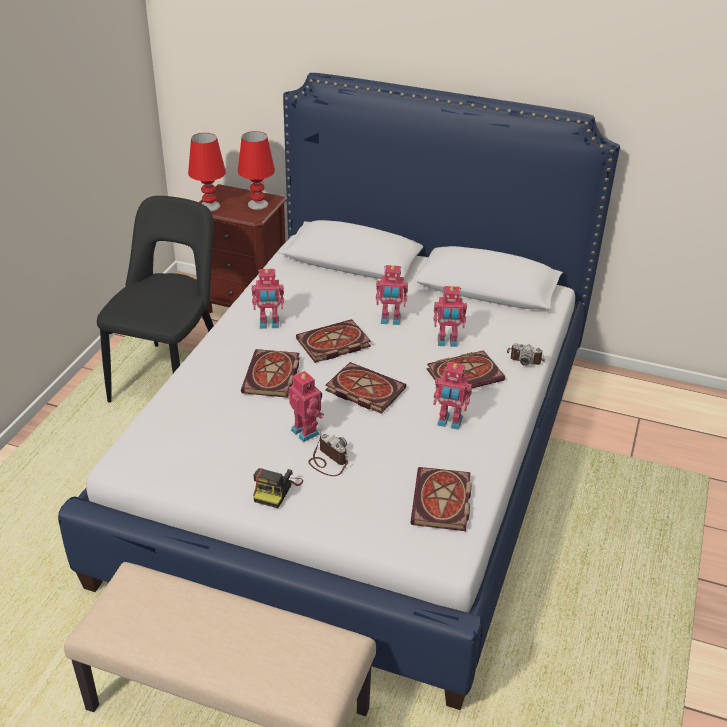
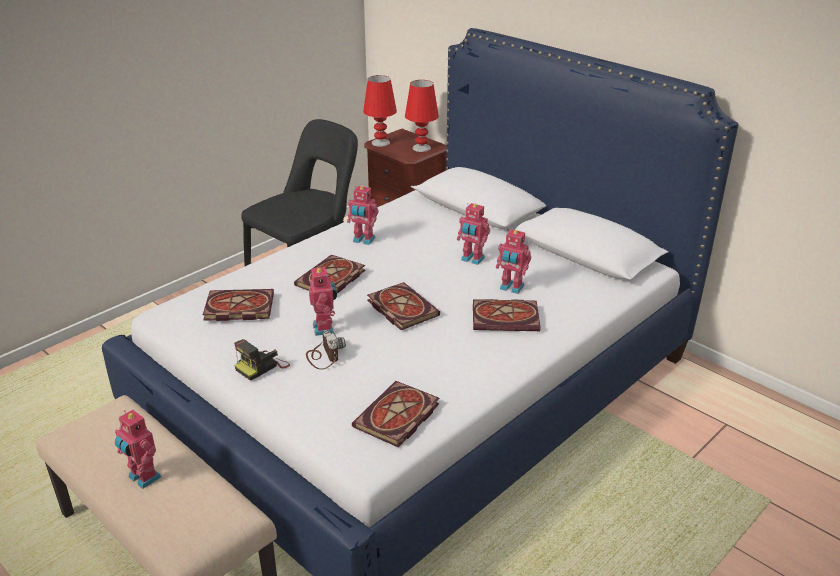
camera: 25 degrees right, 5 degrees down
(332, 344) = (403, 267): book -> book (237, 308)
(449, 422) = (458, 353): toy robot -> toy robot (143, 478)
(525, 357) = (578, 317): camera -> none

